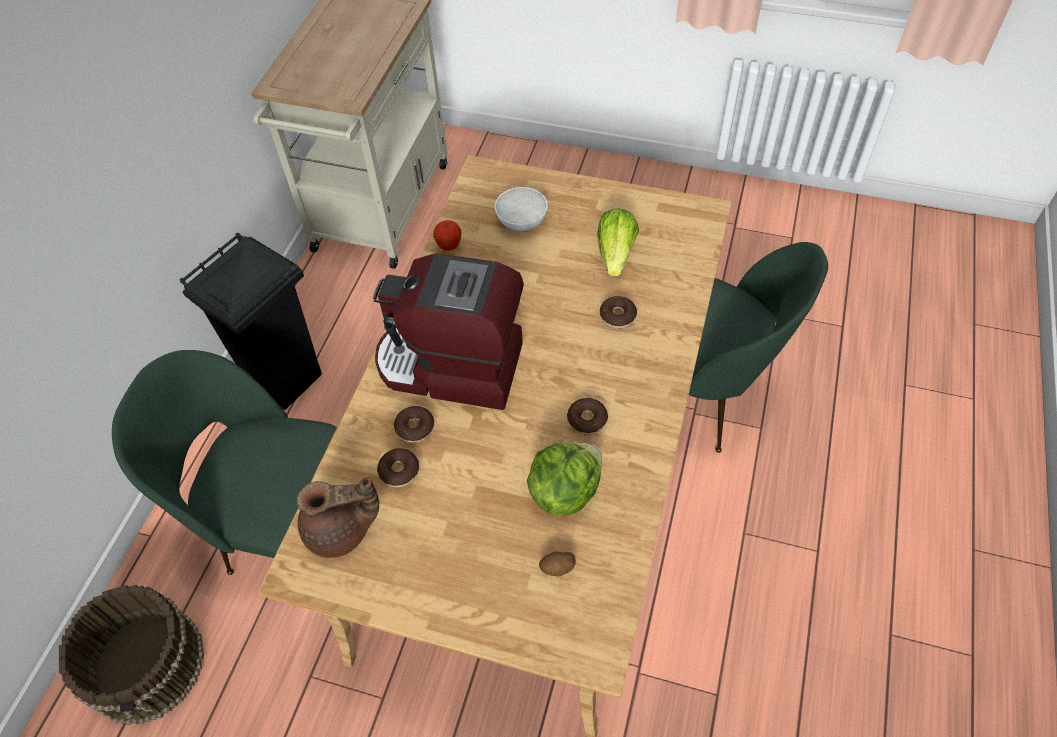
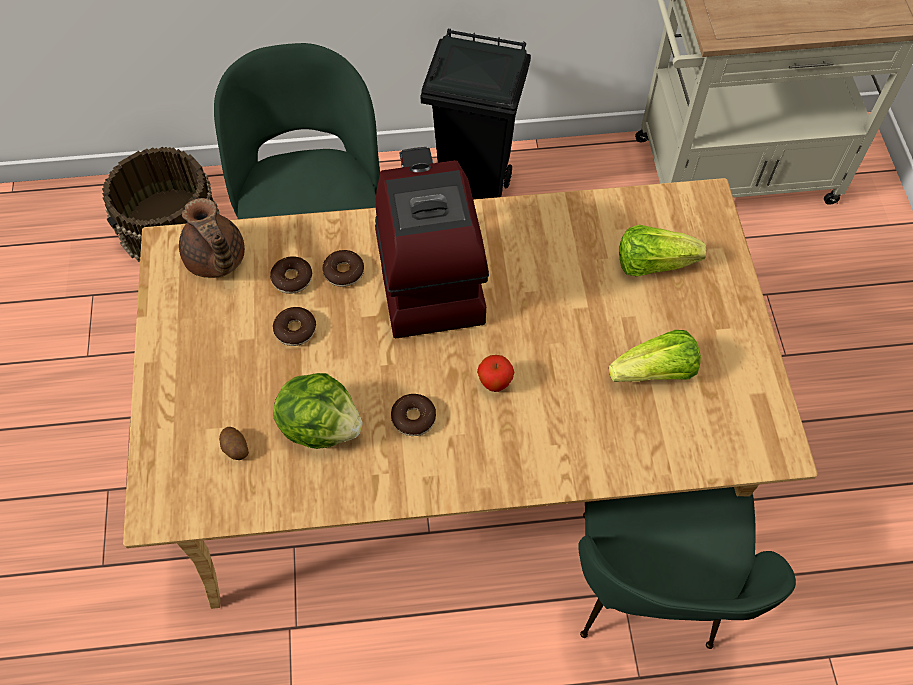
camera: 65 degrees right, 5 degrees up
(449, 247) = (581, 212): apple -> apple (495, 383)
(521, 222) = (652, 263): white bowl -> lettuce
(617, 316) = (565, 403): donut -> donut (295, 330)

